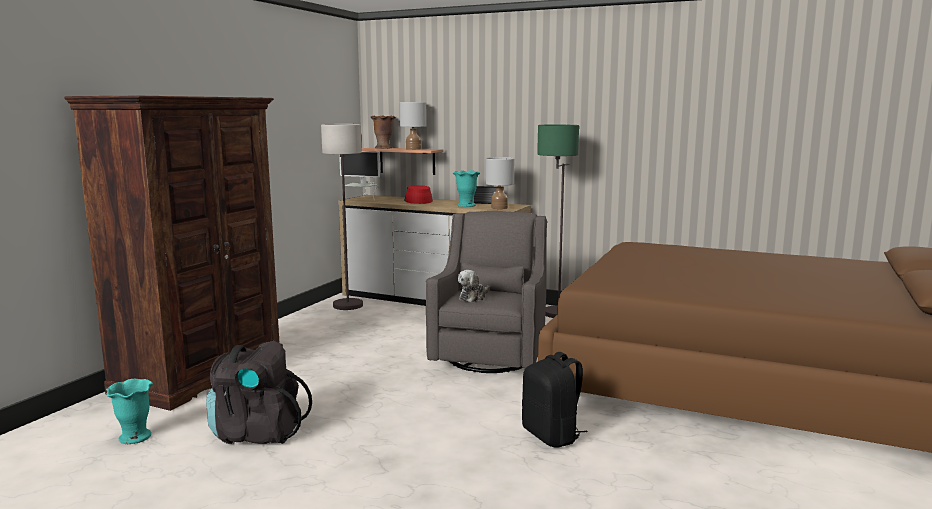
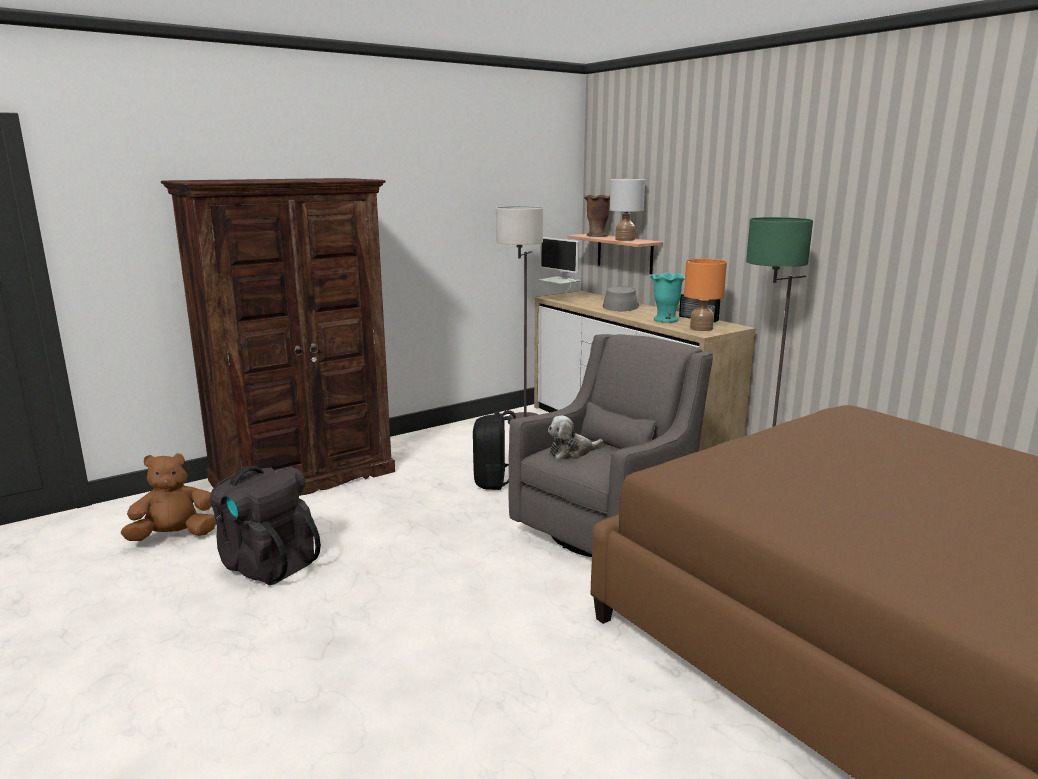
camera: 30 degrees right, 5 degrees up
(134, 437) = (174, 536): turquoise vase -> brown plush toy
(417, 201) = (620, 306): red hat -> grey hat
(499, 208) = (701, 328): grey table lamp -> orange table lamp
(552, 436) = (552, 677): black backpack -> black backpack (495, 481)

